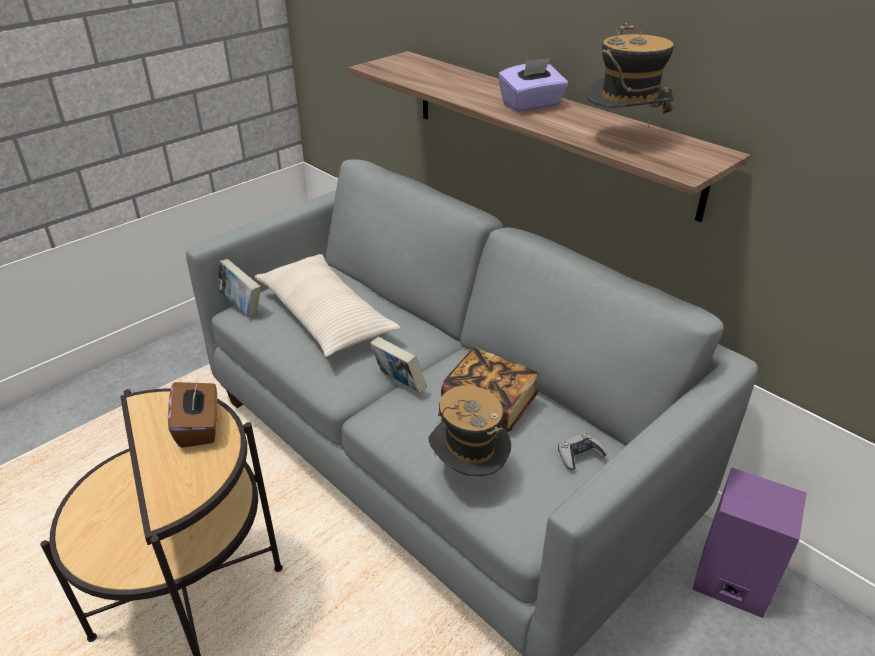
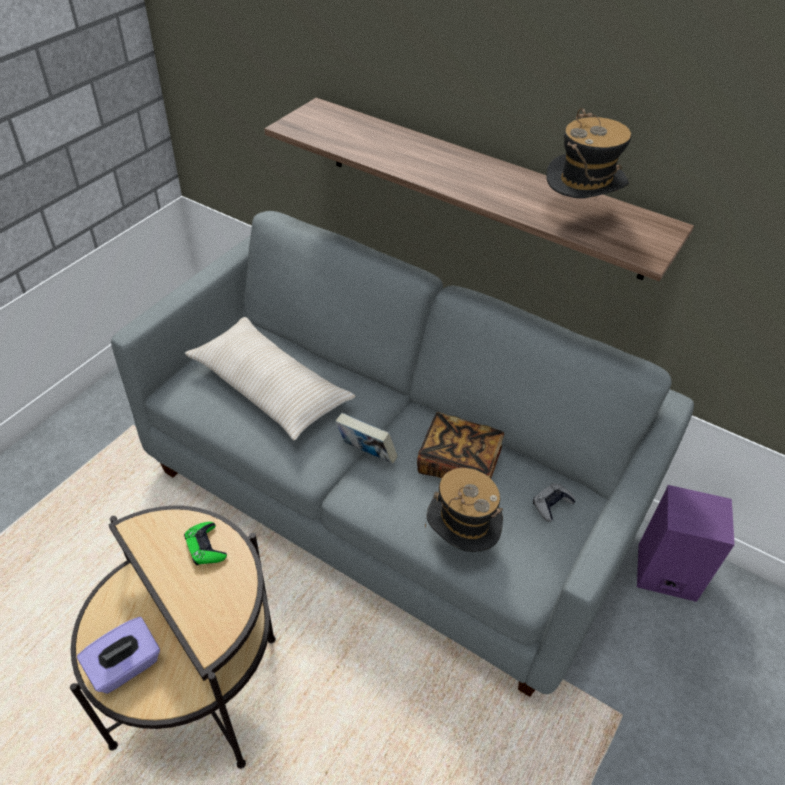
camera: 15 degrees left, 10 degrees up
(199, 427) = (205, 547): brown tissue box -> green game controller
(241, 306) = (177, 386): book -> none
(531, 105) = (475, 174): purple tissue box -> purple tissue box (126, 666)

